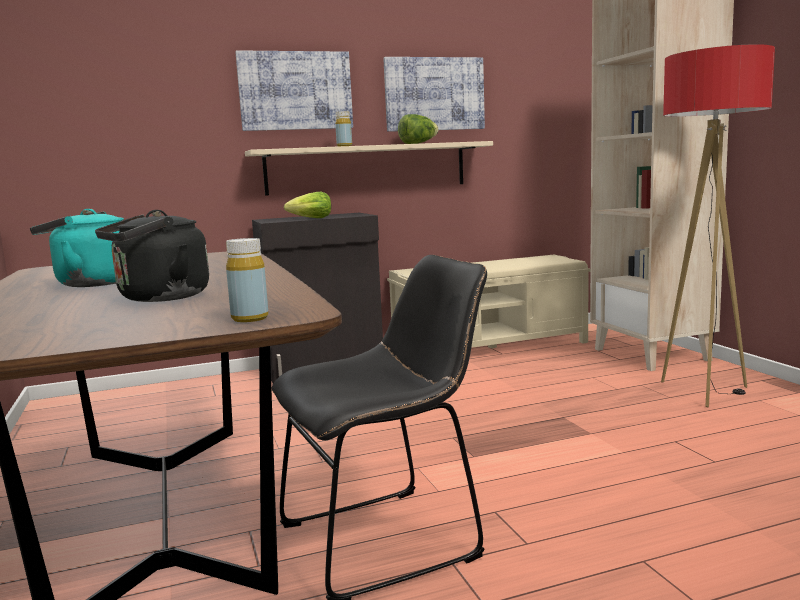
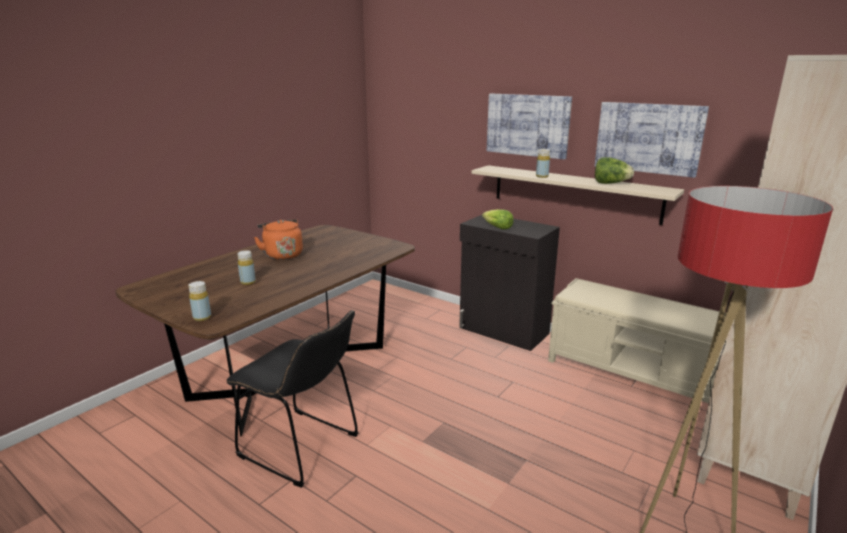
camera: 55 degrees right, 10 degrees up
(91, 284) = (282, 255): turquoise kettle -> orange kettle
(159, 298) = (248, 282): black kettle -> yellow bottle

